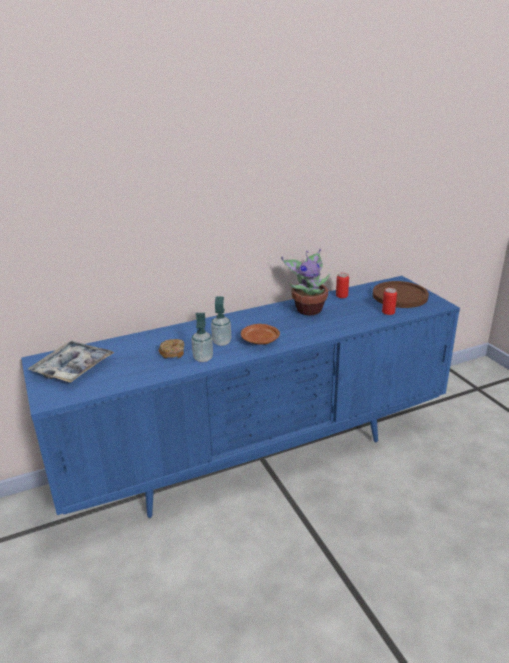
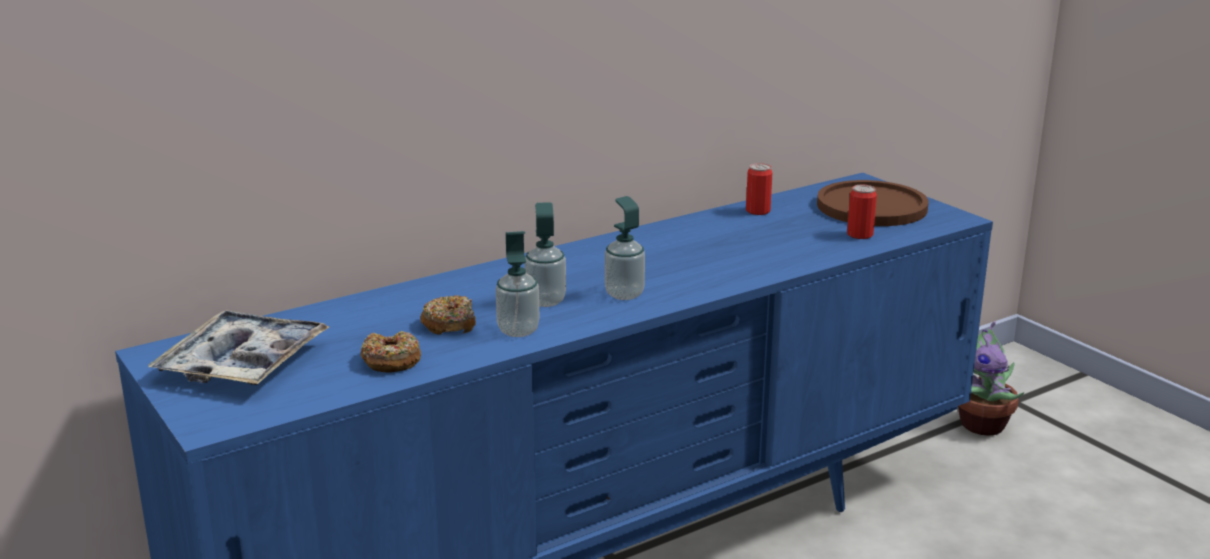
camera: 10 degrees left, 5 degrees down
(139, 371) = (391, 361): none -> donut
(260, 340) = (624, 294): brown plate -> soap dispenser
(308, 309) = (700, 236): potted plant -> potted plant (980, 424)

